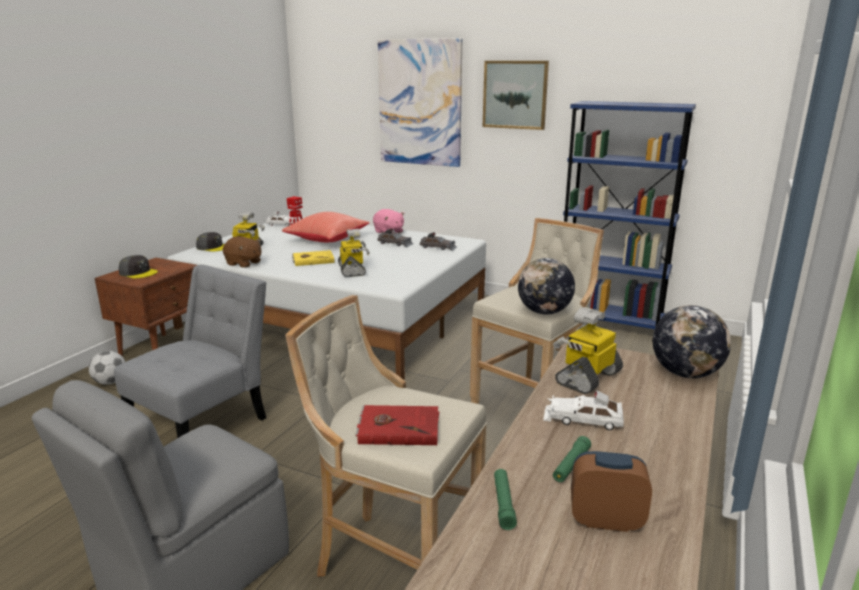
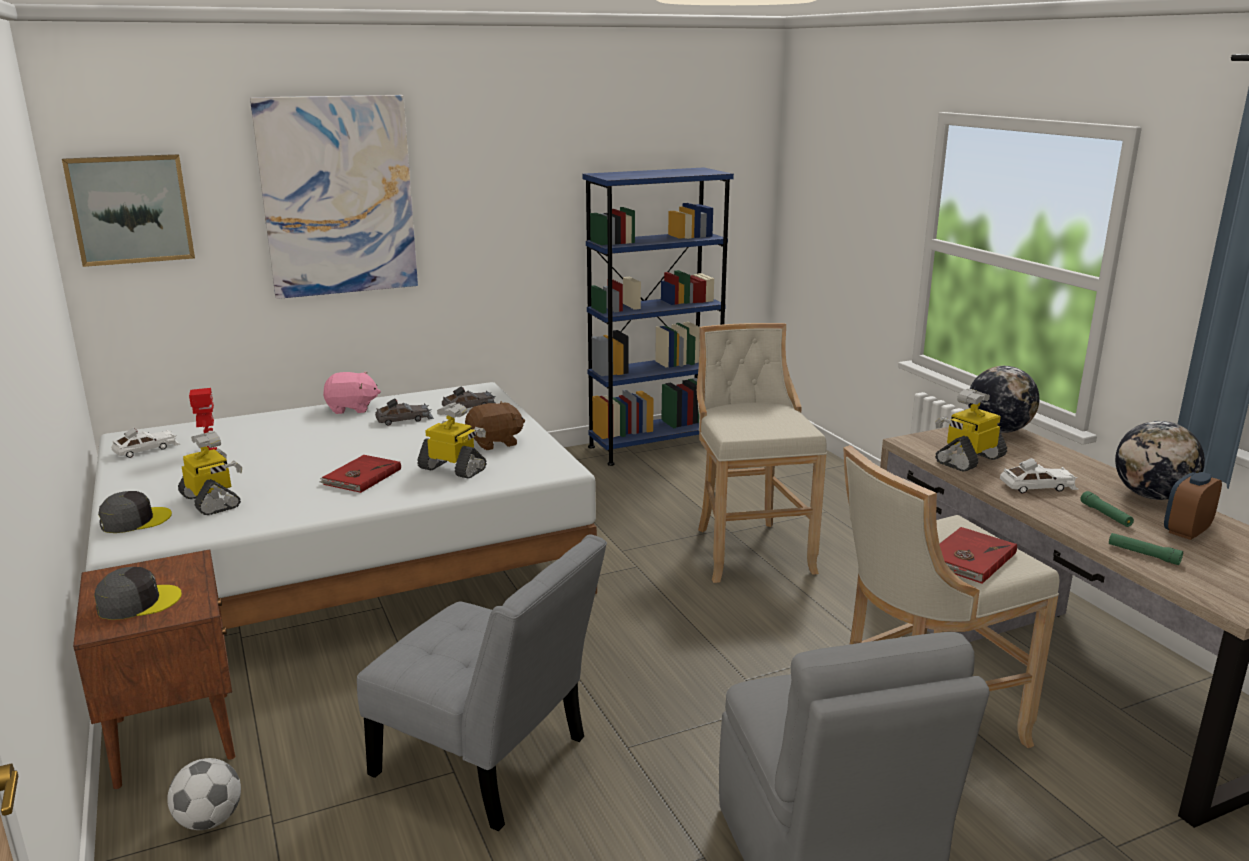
camera: 50 degrees left, 0 degrees up
(205, 422) = (489, 761): grey chair -> grey chair turned 135 degrees clockwise
(244, 263) = (272, 519): brown plush toy -> brown plush toy (495, 443)
(313, 260) = (361, 477): yellow book -> red book
(326, 240) = (294, 446): red pillow -> none
(515, 94) = (490, 172): picture -> picture (131, 209)
(544, 312) = (796, 427): globe -> globe (1151, 496)
(582, 419) = (1038, 487): white toy car -> white toy car turned 150 degrees counterclockwise
(587, 377) = (969, 460): toy robot -> toy robot turned 60 degrees clockwise

